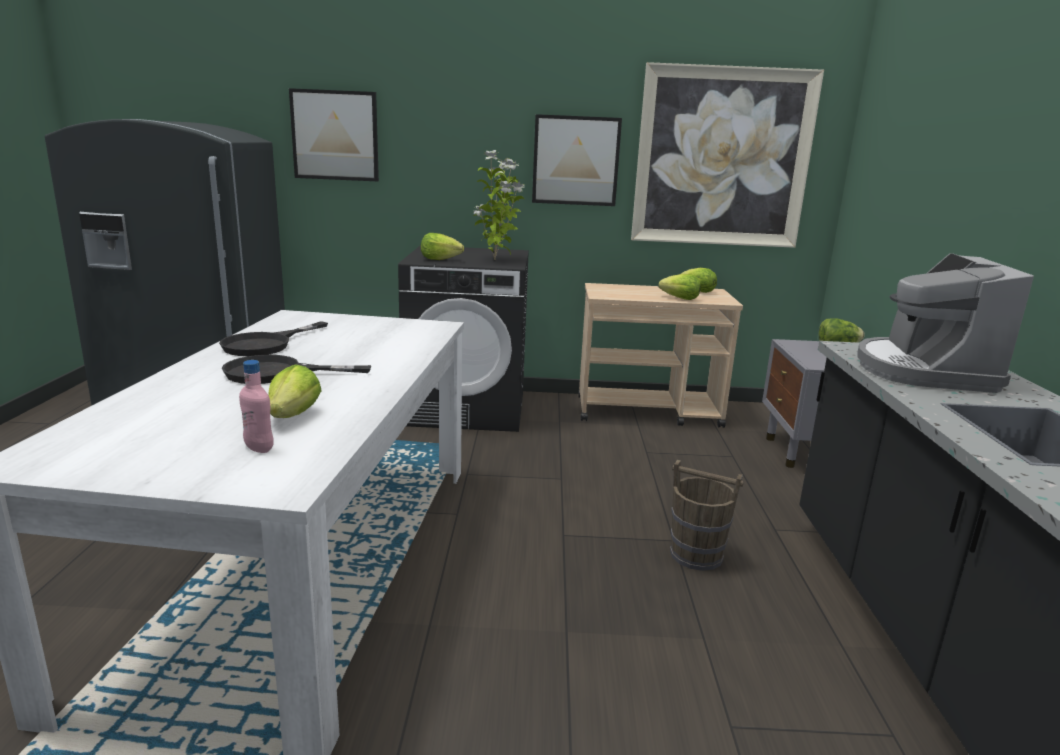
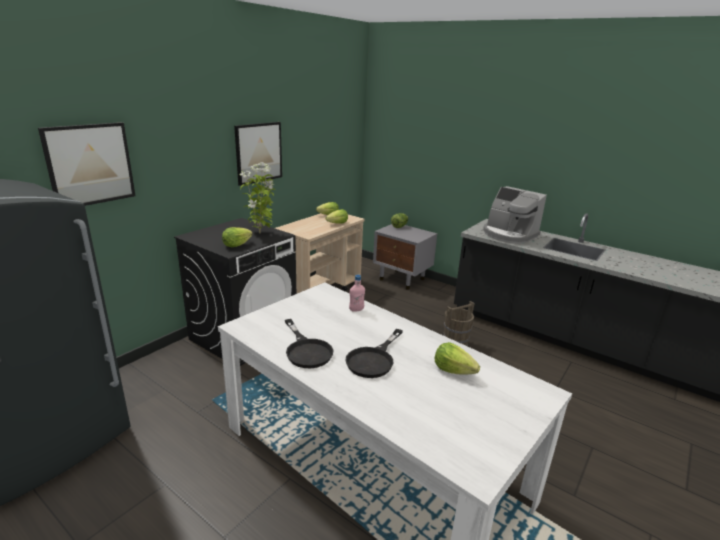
camera: 55 degrees left, 5 degrees up
(259, 448) = (495, 390): pink bottle -> pink bottle (356, 310)
(722, 158) = (322, 138): picture -> none

